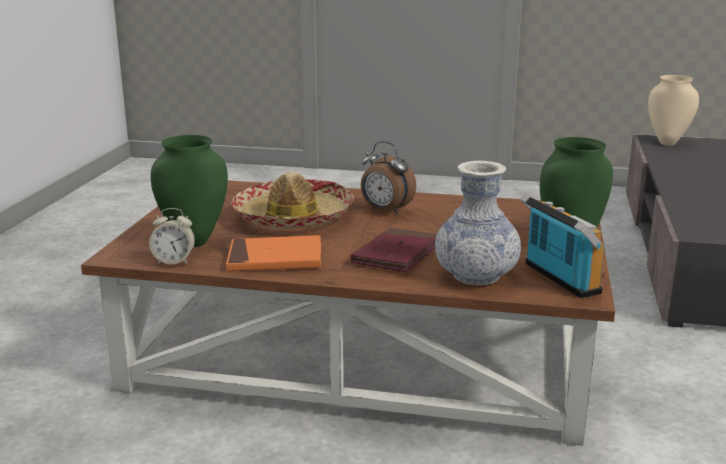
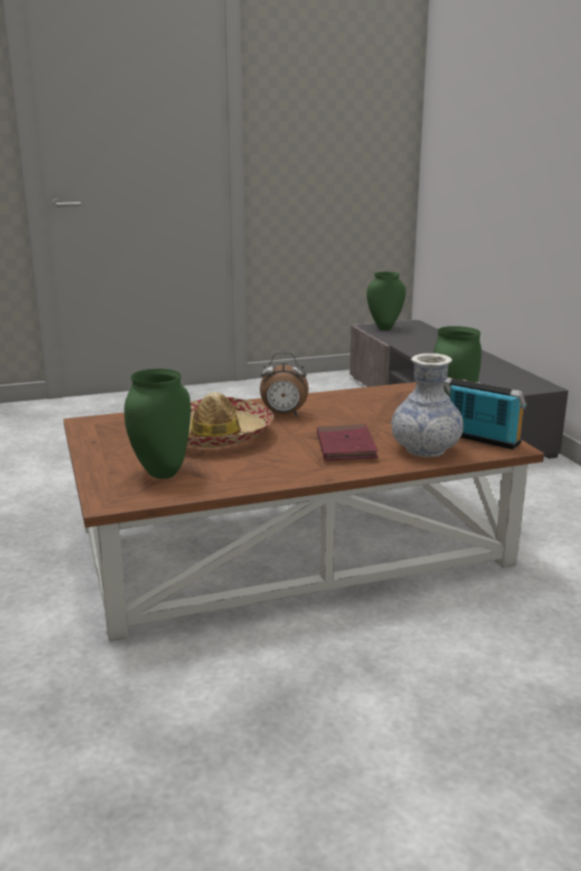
camera: 30 degrees left, 0 degrees up
(174, 261) = (171, 494): alarm clock -> none
(275, 259) = (256, 472): orange book -> none
(667, 143) = (384, 328): beige vase -> green vase

